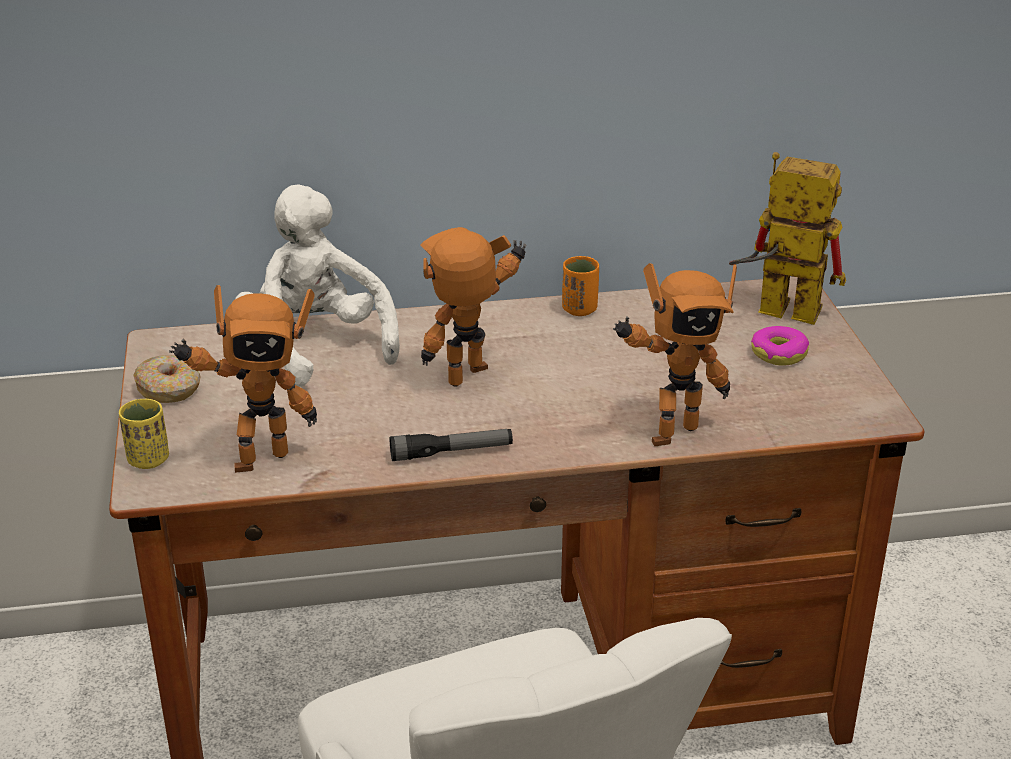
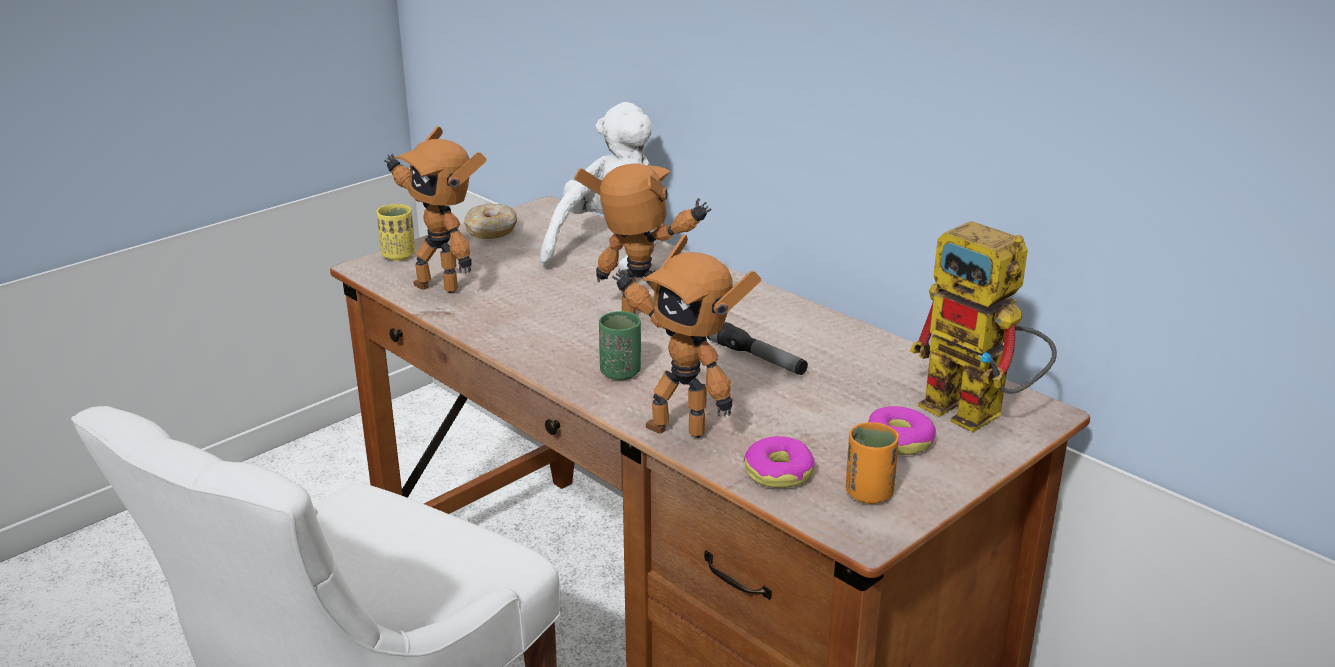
camera: 55 degrees right, 5 degrees down
(451, 452) = (528, 347): flashlight -> flashlight (756, 358)
(552, 425) = (620, 373): none -> green cup
(579, 309) = (824, 325): orange cup -> orange cup (868, 493)
(774, 311) = (979, 414): toy robot -> toy robot turned 150 degrees clockwise
(775, 416) = (779, 472): none -> donut

